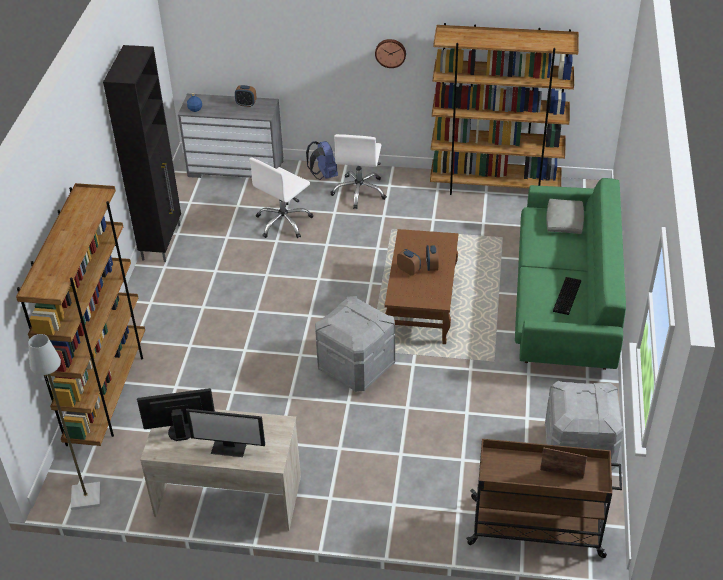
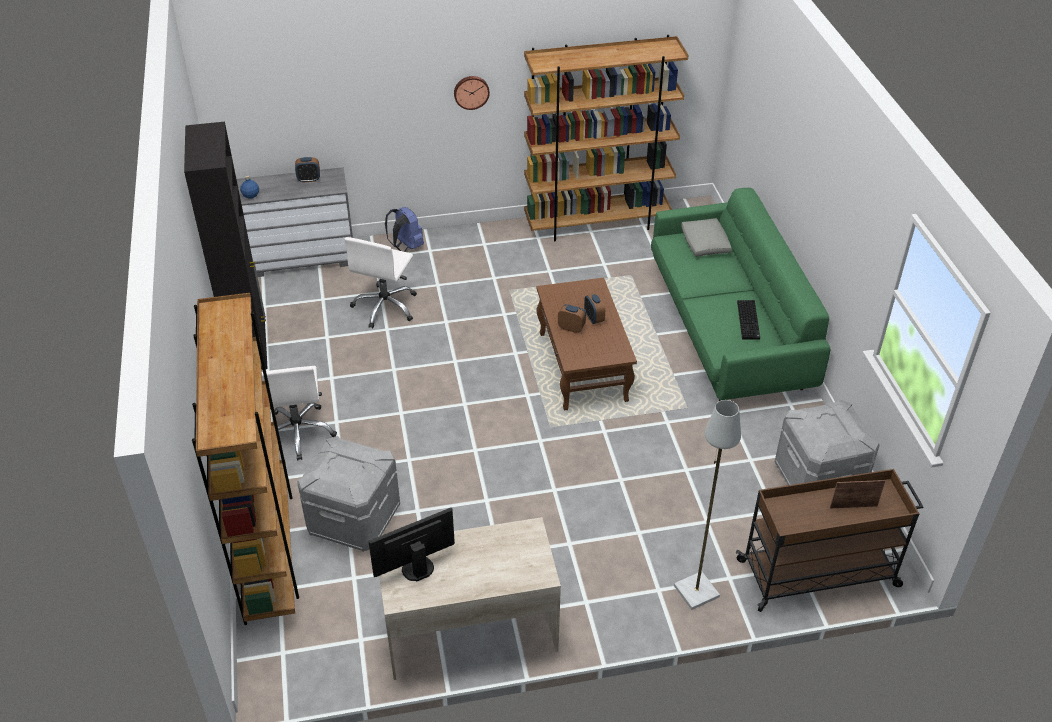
camera: 20 degrees left, 0 degrees up
(85, 497) = (299, 680): grey floor lamp -> grey floor lamp (696, 592)
(229, 447) = (484, 572): monitor -> none
(355, 366) = (543, 448): grey storage box -> grey storage box (353, 520)
(359, 191) = (454, 256): white office chair -> white office chair (298, 432)

